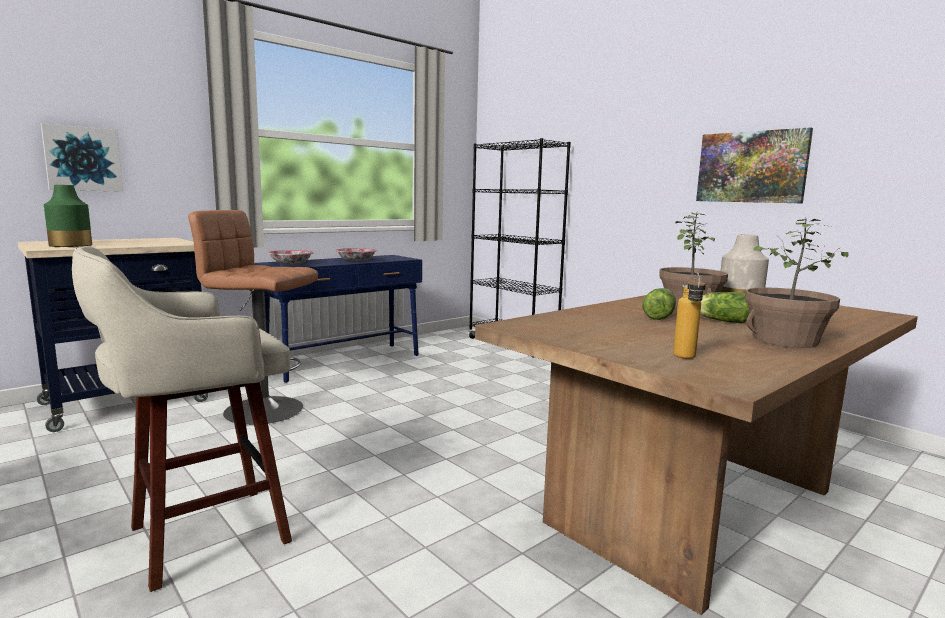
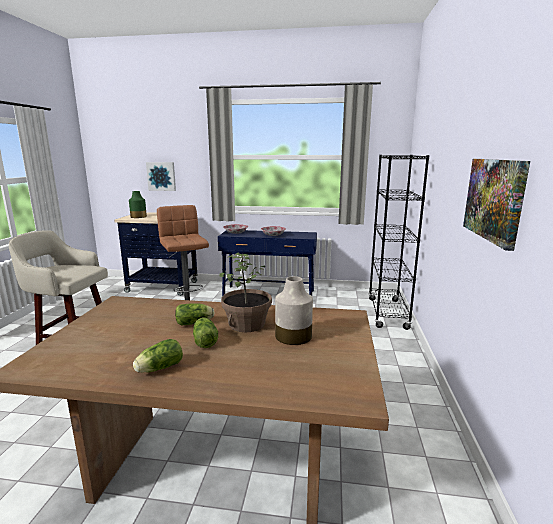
camera: 50 degrees right, 5 degrees up
(686, 358) = (69, 350): bottle -> none
(784, 340) = (158, 368): potted plant -> lettuce

